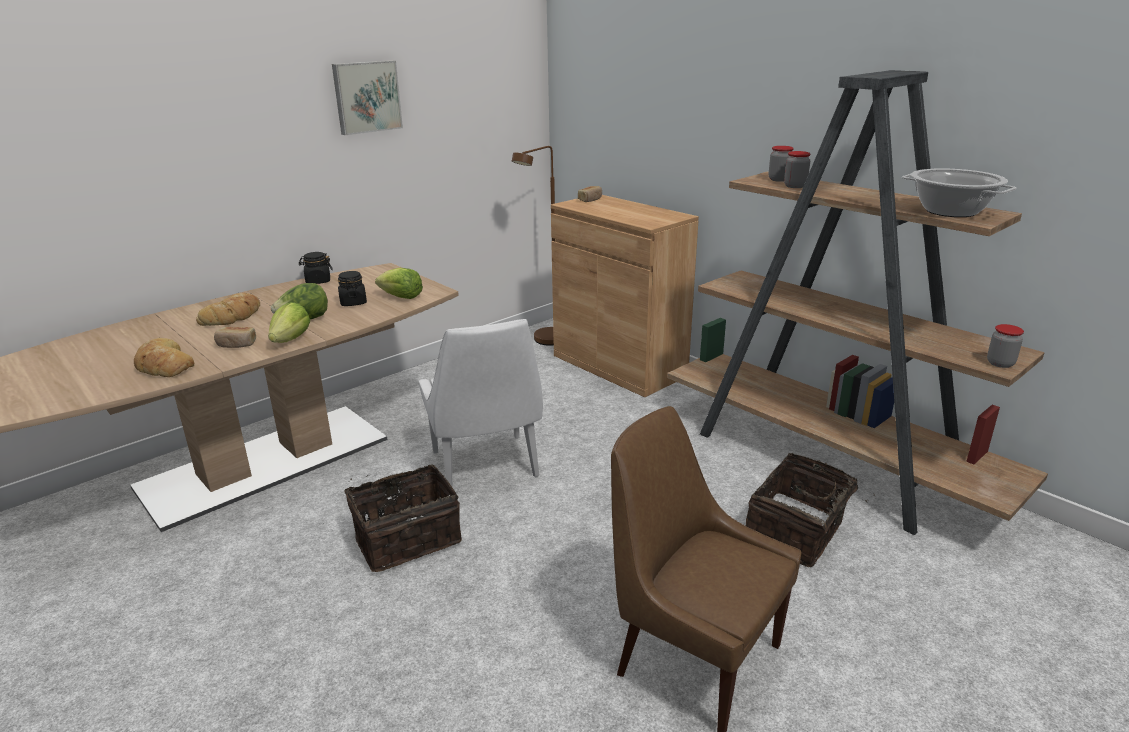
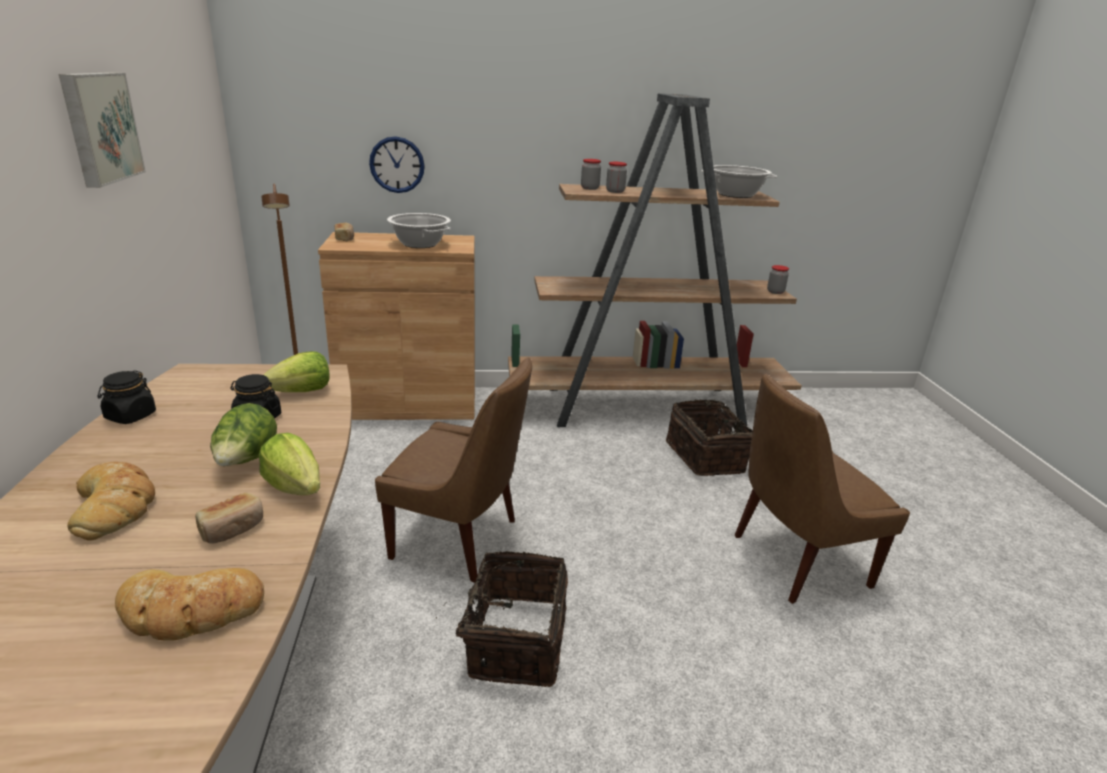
camera: 55 degrees left, 0 degrees up
(485, 466) = (459, 540): white chair -> brown chair
(630, 214) = (419, 244): none -> cooking pot
(648, 138) = (397, 165): none -> wall clock

